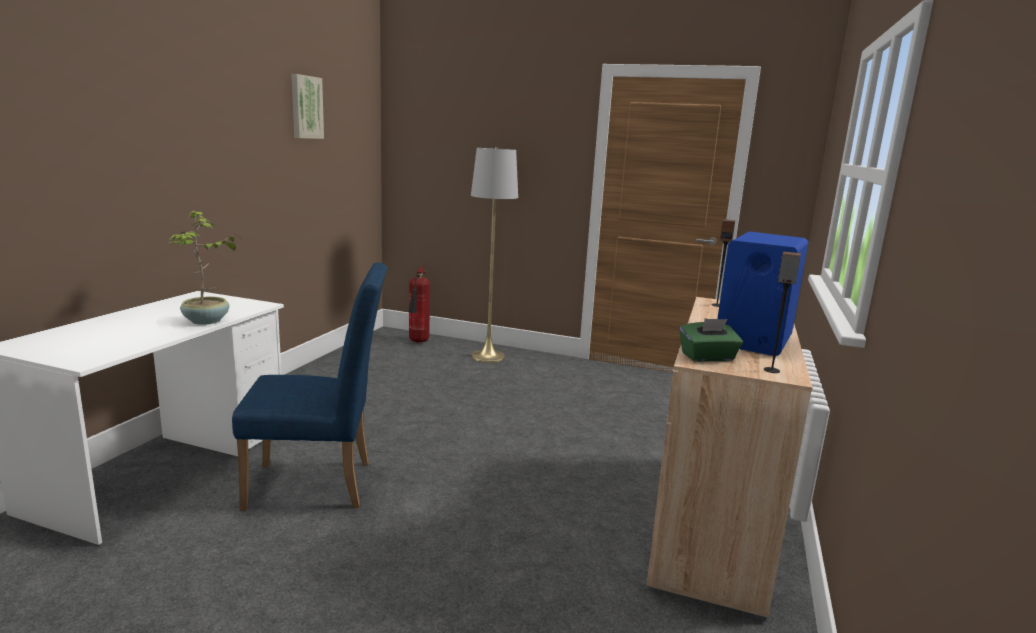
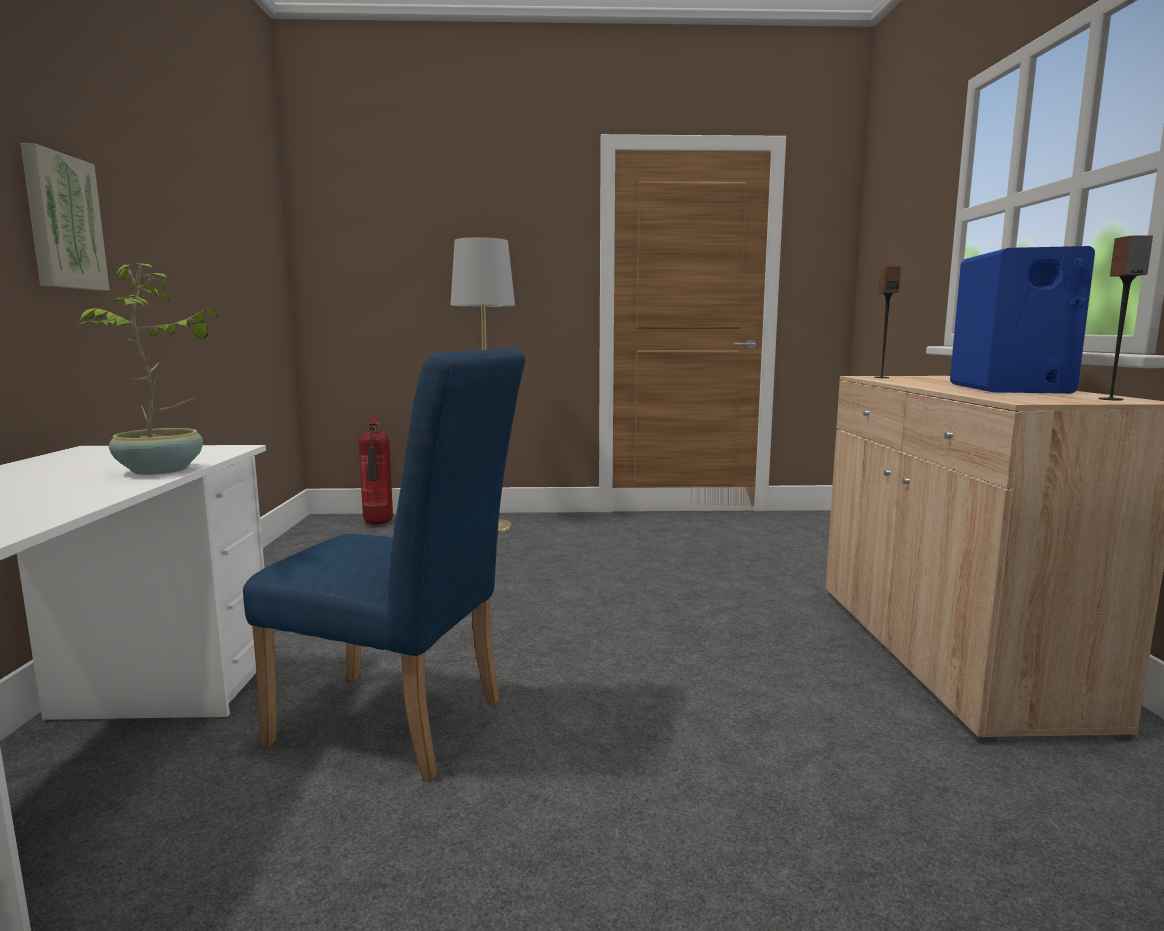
camera: 20 degrees left, 5 degrees down
(306, 107) = (203, 171): picture -> picture (62, 222)
(320, 485) = (402, 725): blue chair -> blue chair turned 45 degrees clockwise
(708, 357) = (1021, 398): green tissue box -> none

